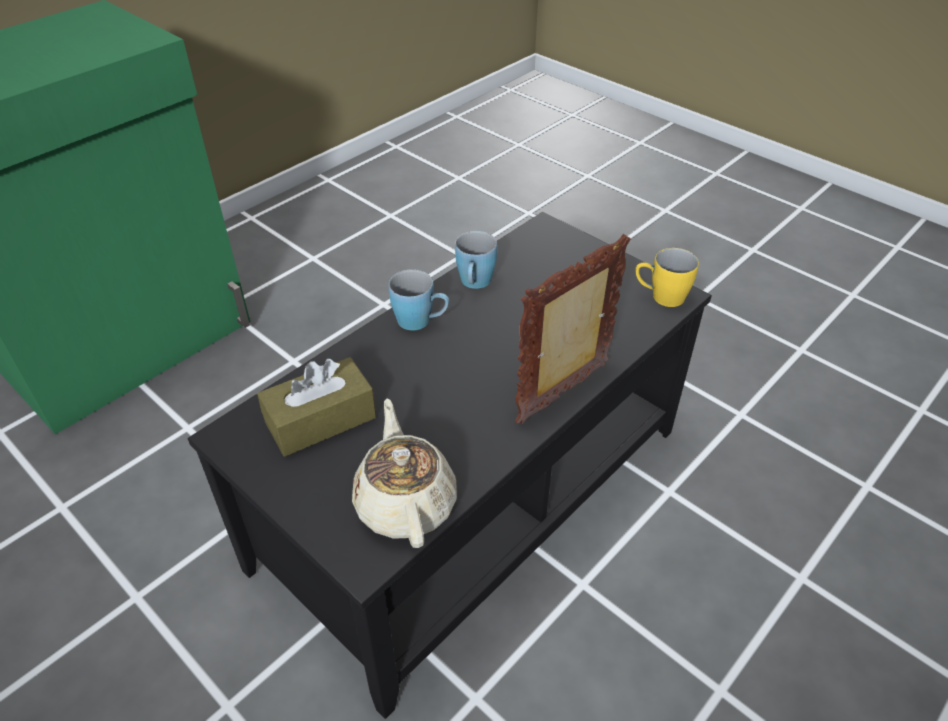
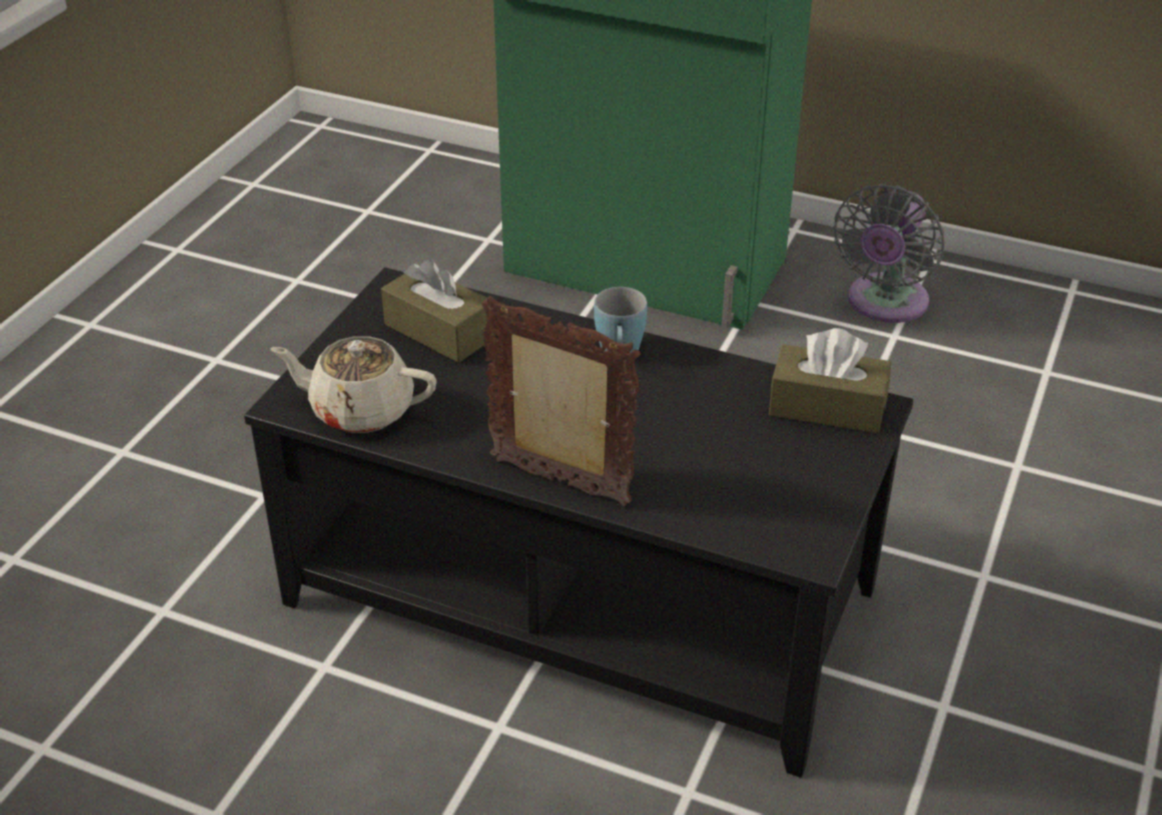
camera: 70 degrees right, 5 degrees down
(279, 251) = (884, 304): none -> grey fan
(405, 502) = (360, 409): beige teapot -> beige teapot turned 135 degrees counterclockwise
(475, 284) = (712, 376): blue mug -> none
(535, 245) = (827, 407): none -> brown tissue box
(660, 297) = (794, 536): yellow mug -> none

